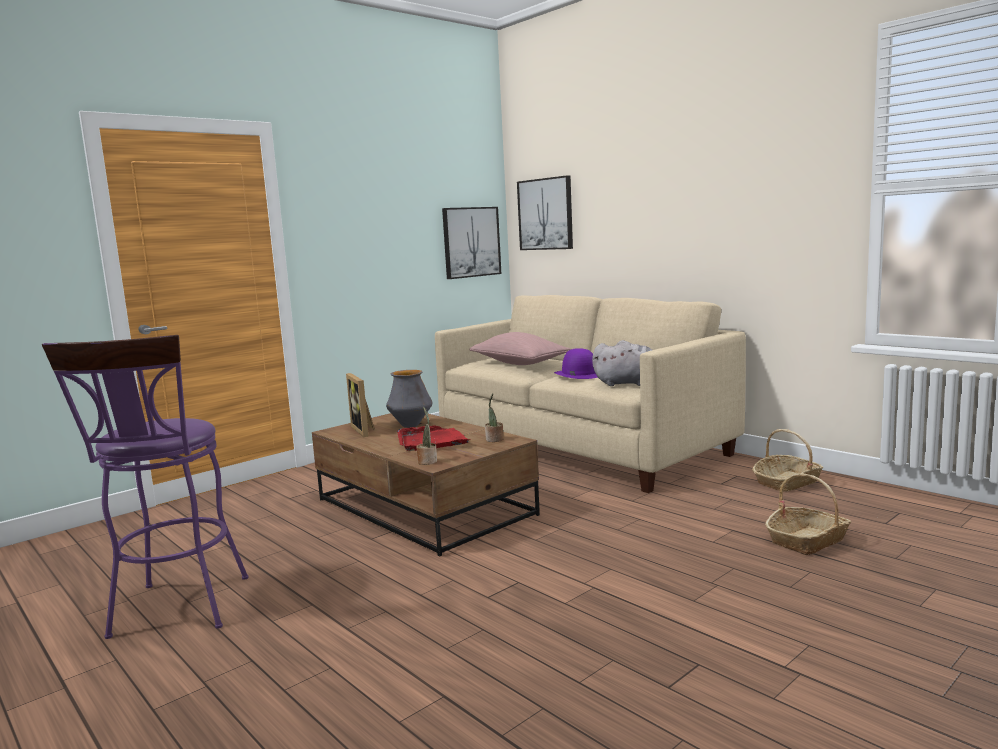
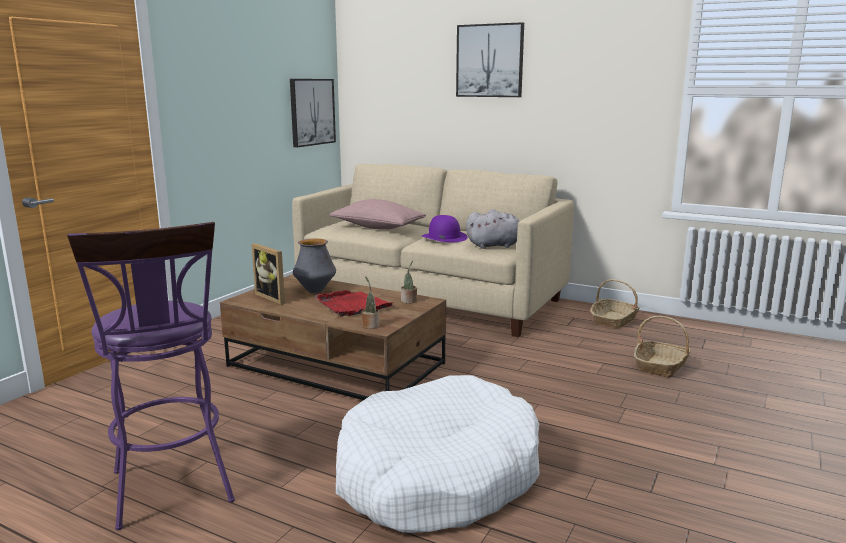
camera: 20 degrees left, 5 degrees up
(432, 632) = (437, 476): none -> white dog bed
(546, 214) = (382, 89): picture -> picture (490, 61)

